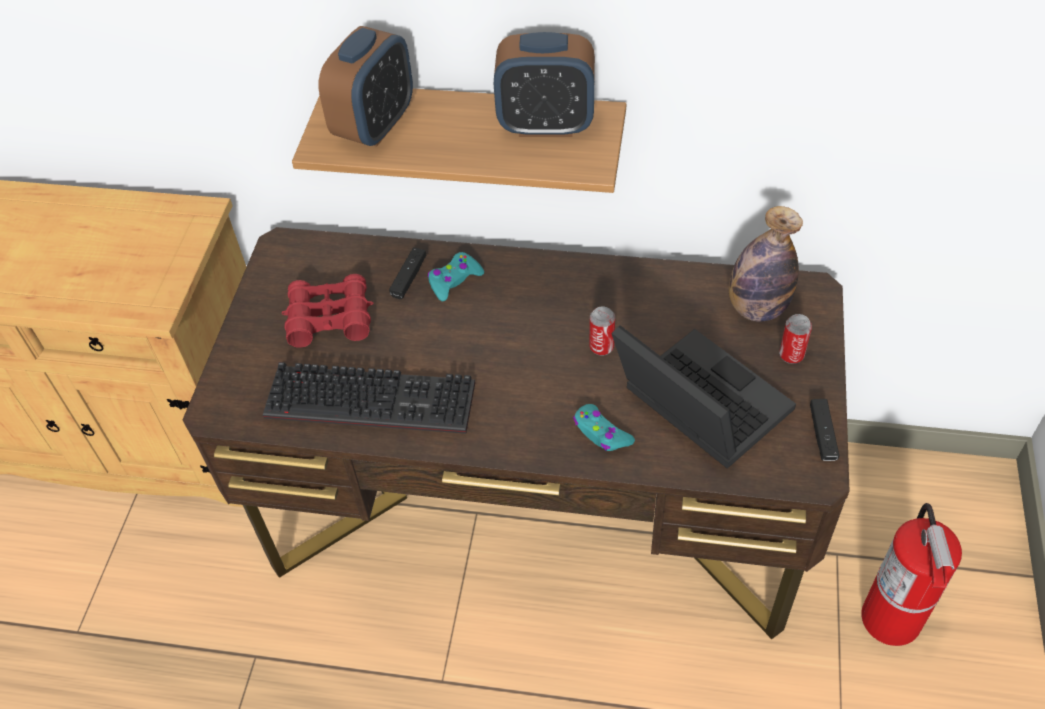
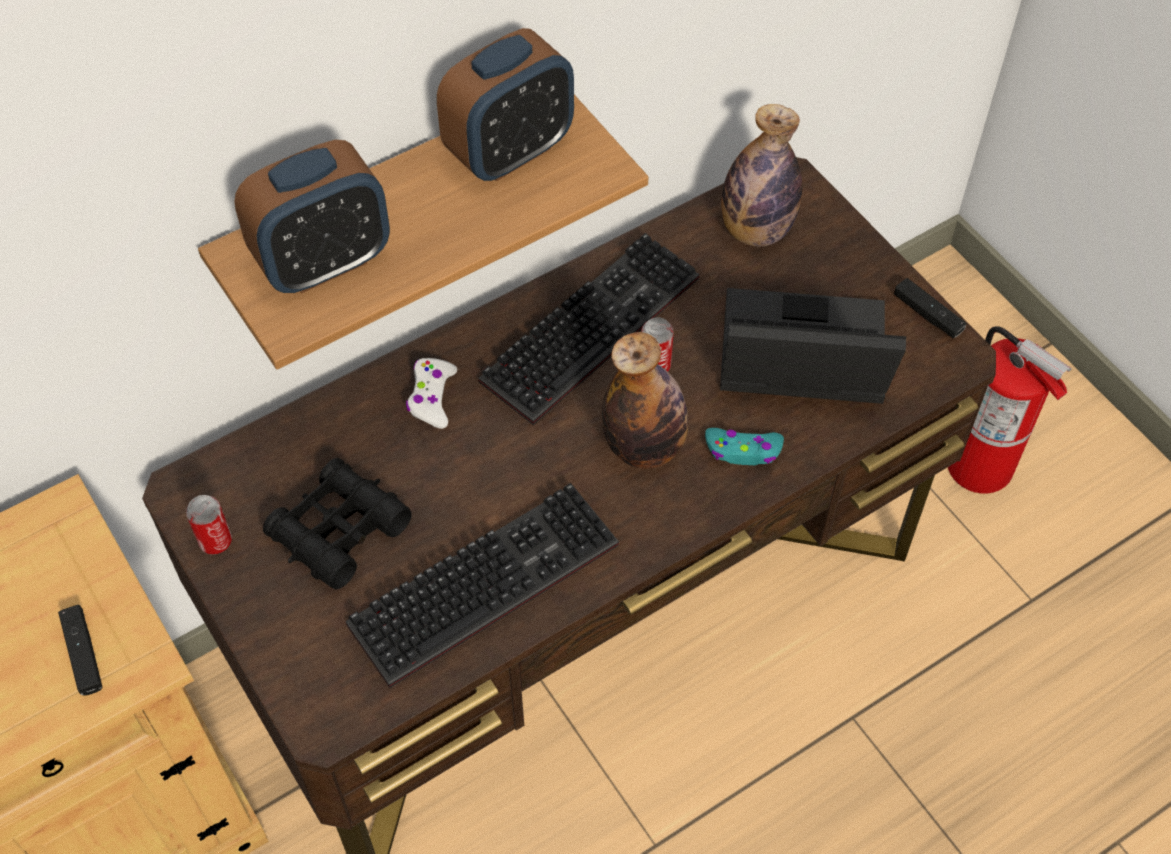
camera: 45 degrees left, 5 degrees up
(329, 318) = (338, 531): red binoculars -> black binoculars
(375, 126) = (324, 262): alarm clock -> alarm clock turned 75 degrees clockwise
(409, 278) = (378, 427): black game controller -> black game controller (83, 654)
(454, 280) = (432, 397): turquoise game controller -> white game controller
(543, 389) = (644, 447): none -> bottle
(588, 298) = (590, 324): none -> keyboard
(791, 355) = (830, 257): can -> can (215, 541)

